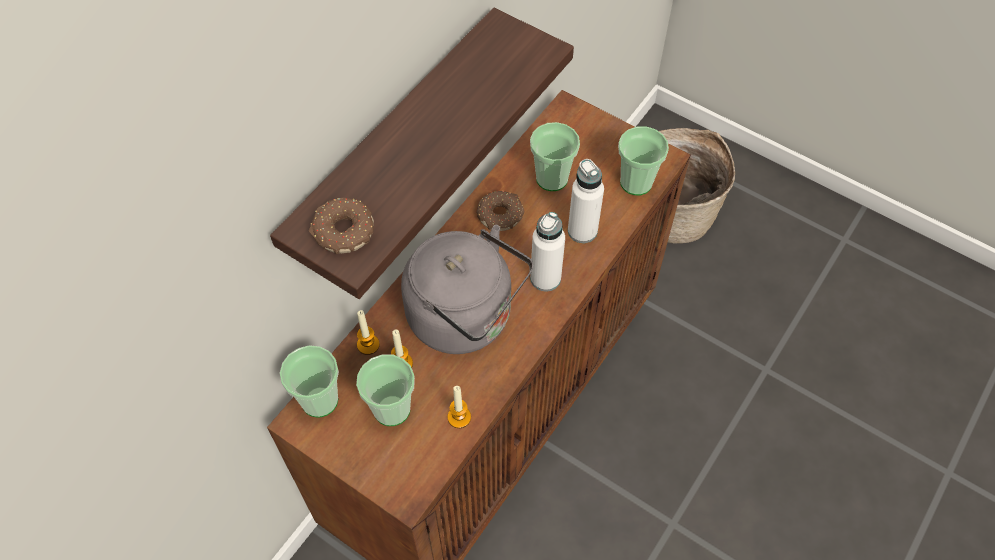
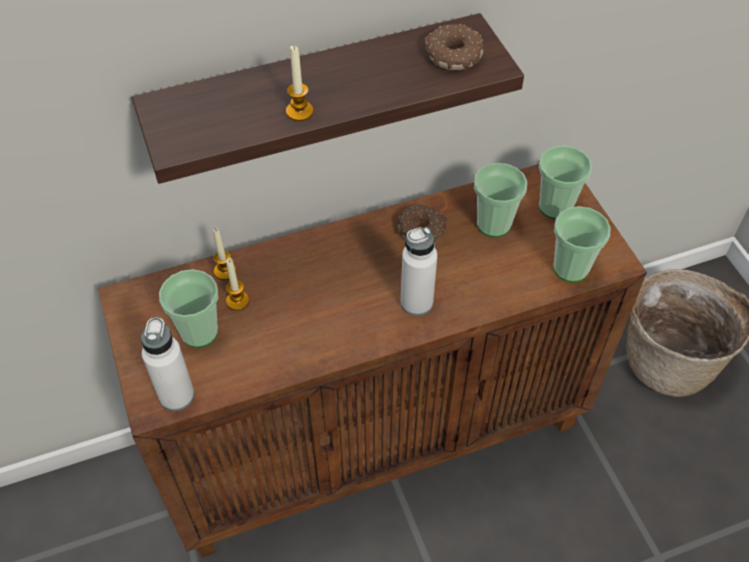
camera: 35 degrees right, 5 degrees down
(319, 400) = (152, 291): cup -> cup (555, 206)
(342, 231) = (186, 121): donut -> donut (452, 55)
(459, 417) = (246, 372): candle -> candle (299, 111)
(466, 318) = (321, 296): grey kettle -> none
(582, 231) = (484, 282): white bottle -> white bottle (176, 396)

